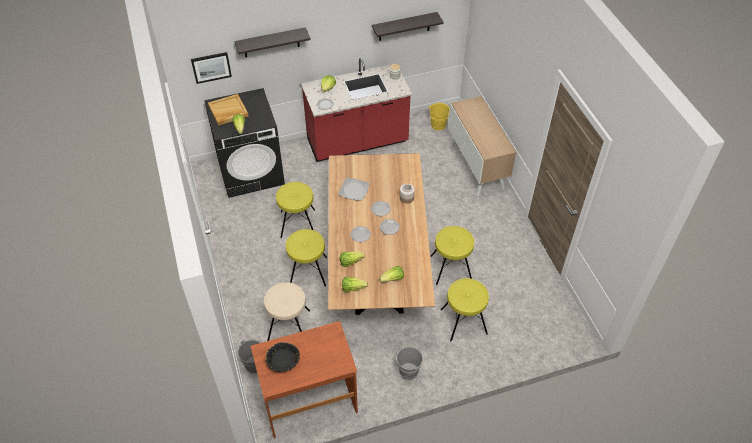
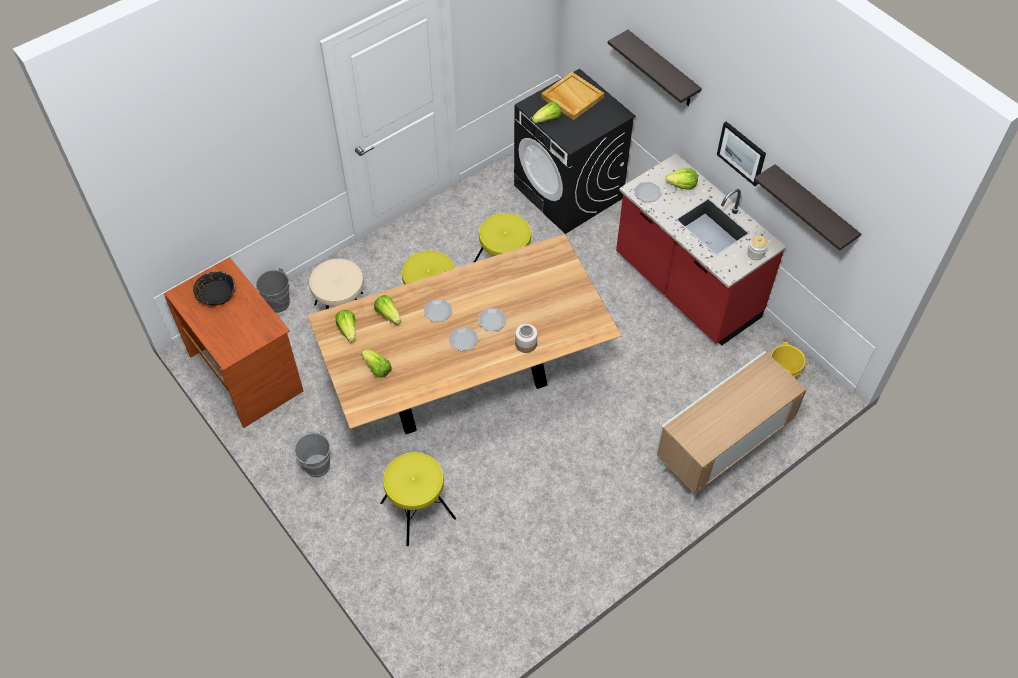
camera: 70 degrees right, 5 degrees up
(211, 67) = (599, 38): picture -> picture (742, 153)
(354, 190) = (513, 281): plate -> none
(451, 268) = (503, 471): yellow stool -> none

